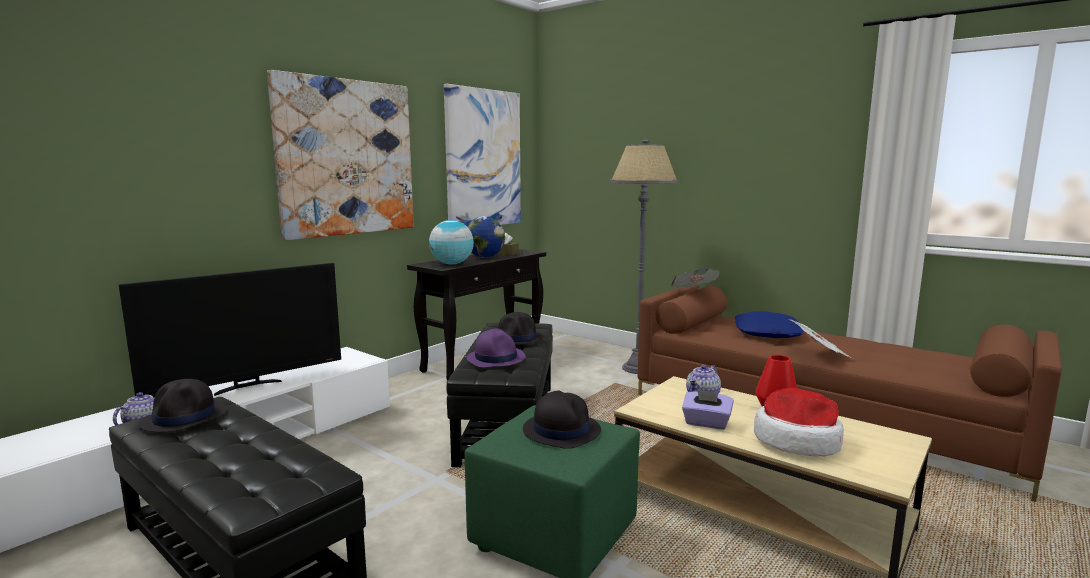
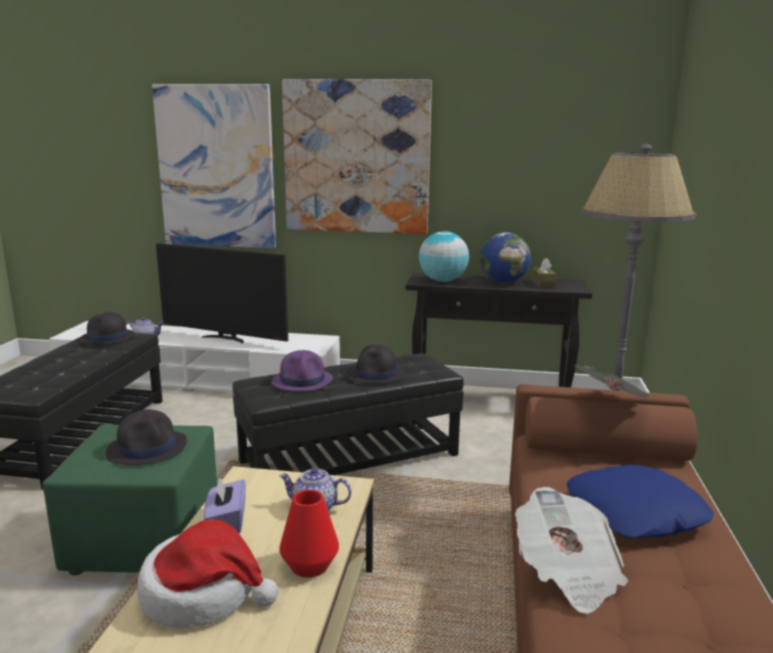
camera: 60 degrees right, 5 degrees up
(483, 159) = (550, 161): picture -> picture (216, 167)

